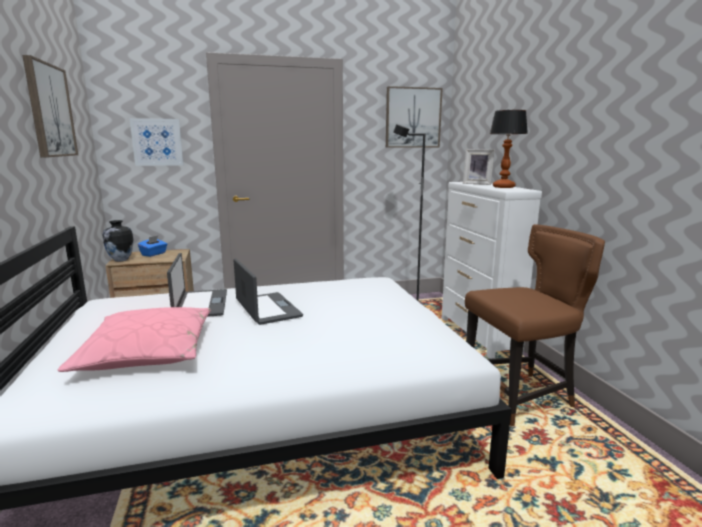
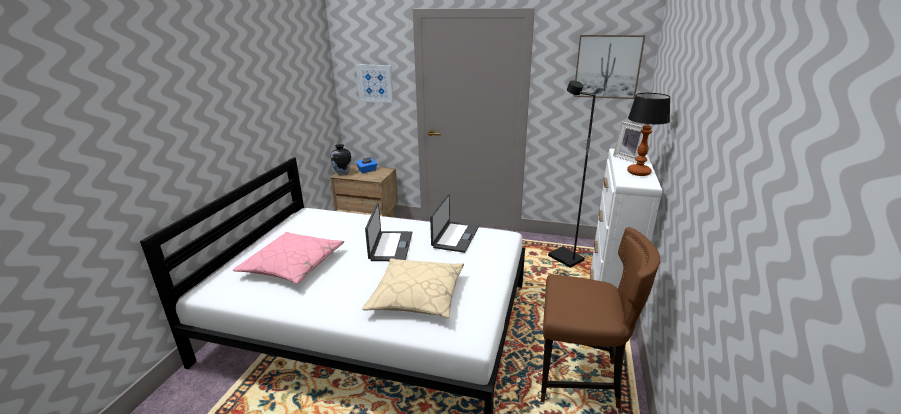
camera: 30 degrees right, 10 degrees up
(50, 110) = (283, 77): picture -> none
(200, 304) = (354, 230): laptop -> laptop (455, 237)
(356, 340) = (417, 296): none -> beige pillow

